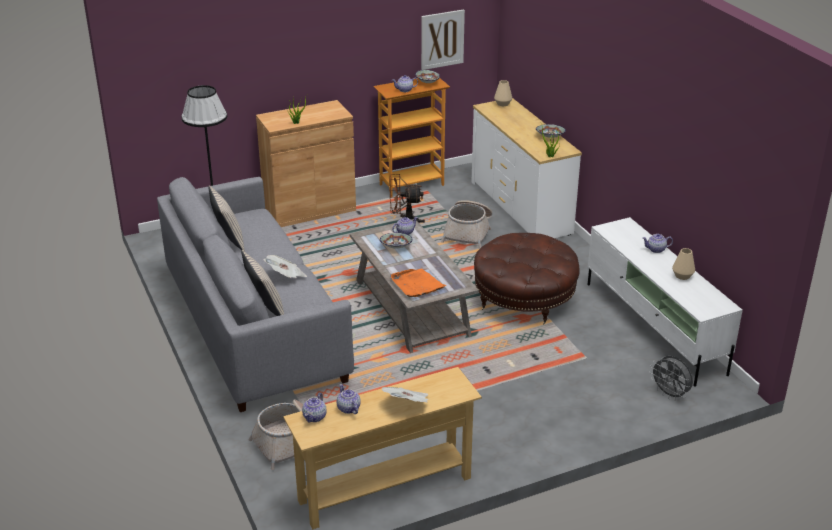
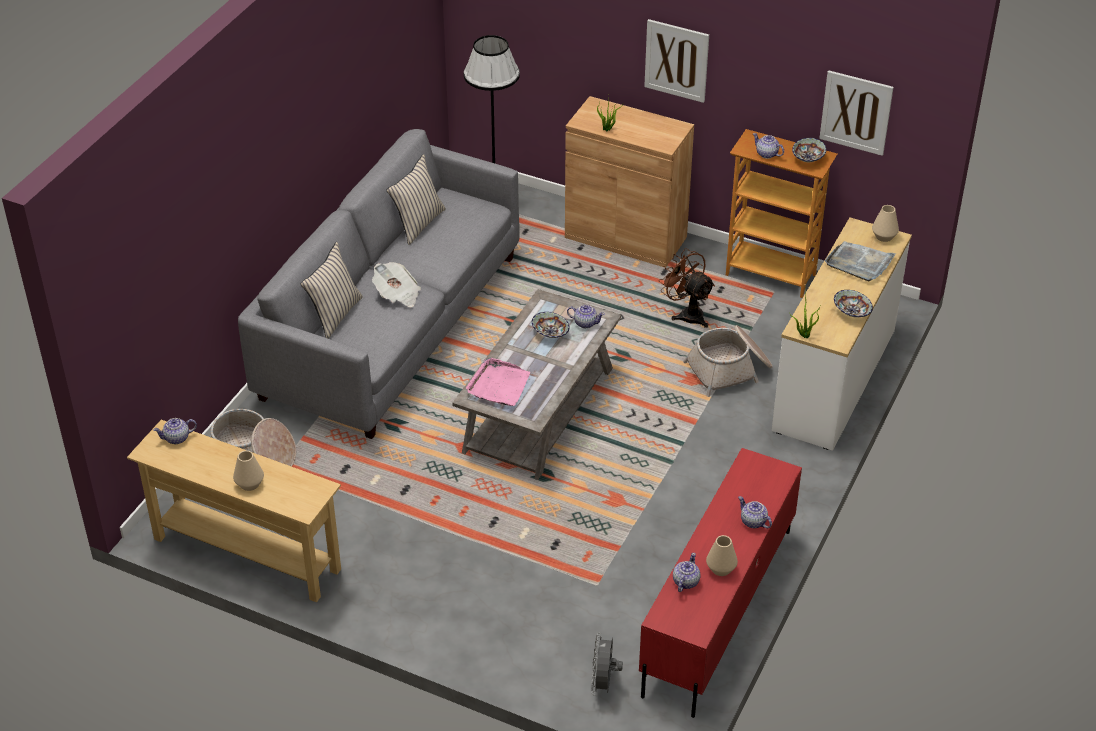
camera: 50 degrees right, 10 degrees up
(316, 56) = (676, 60): none -> picture
(348, 408) = (208, 451): teapot -> teapot (685, 582)
(407, 404) = (250, 483): newspaper -> beige vase
(416, 284) = (498, 385): orange tray -> pink tray
(514, 118) = (859, 263): none -> grey tray
(524, 299) = (651, 482): brown ottoman -> none
(654, 328) = (717, 612): white tv stand -> red tv stand

